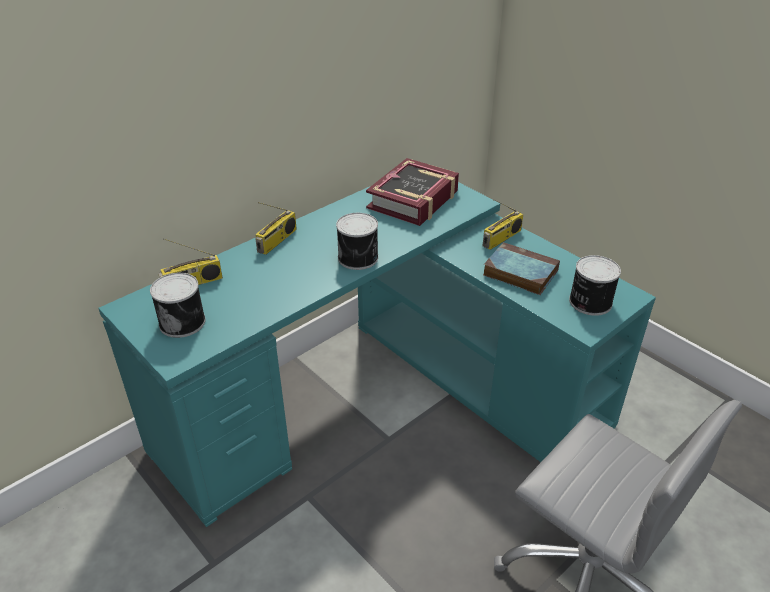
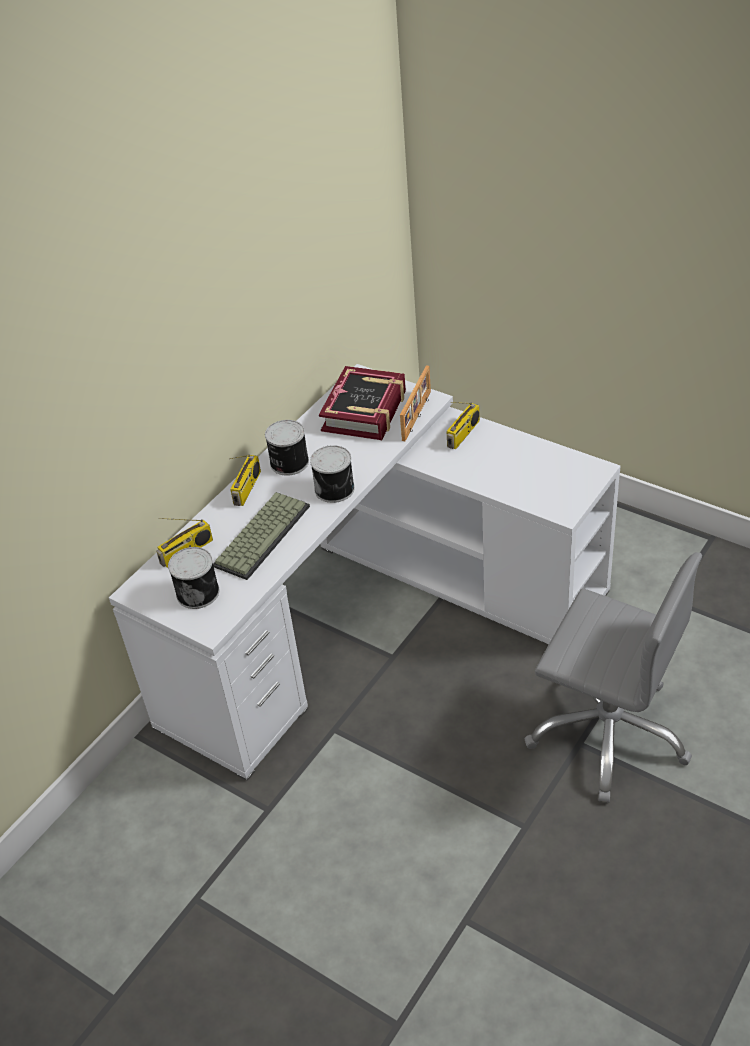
camera: 10 degrees left, 5 degrees up
(270, 283) = (261, 534): none -> keyboard
(385, 394) = (374, 613): turquoise desk -> white desk
(461, 212) = (417, 416): none -> picture frame
(518, 272) = (489, 468): book -> none
(589, 302) = (561, 484): can -> can (288, 463)

